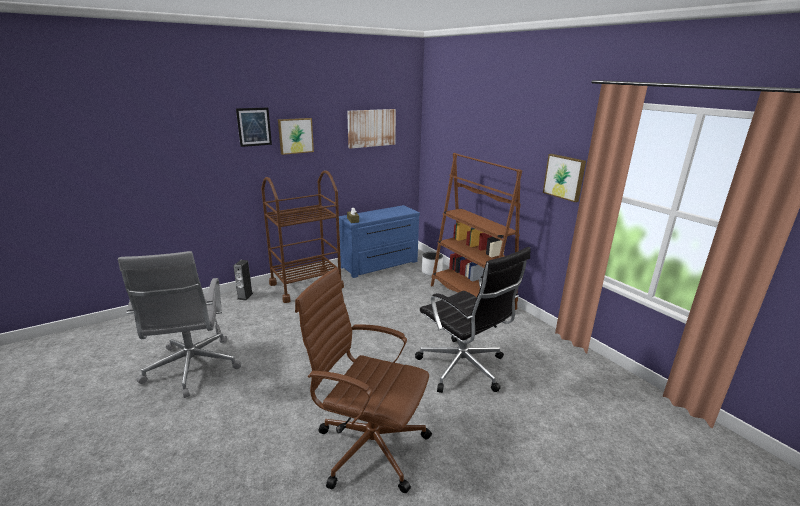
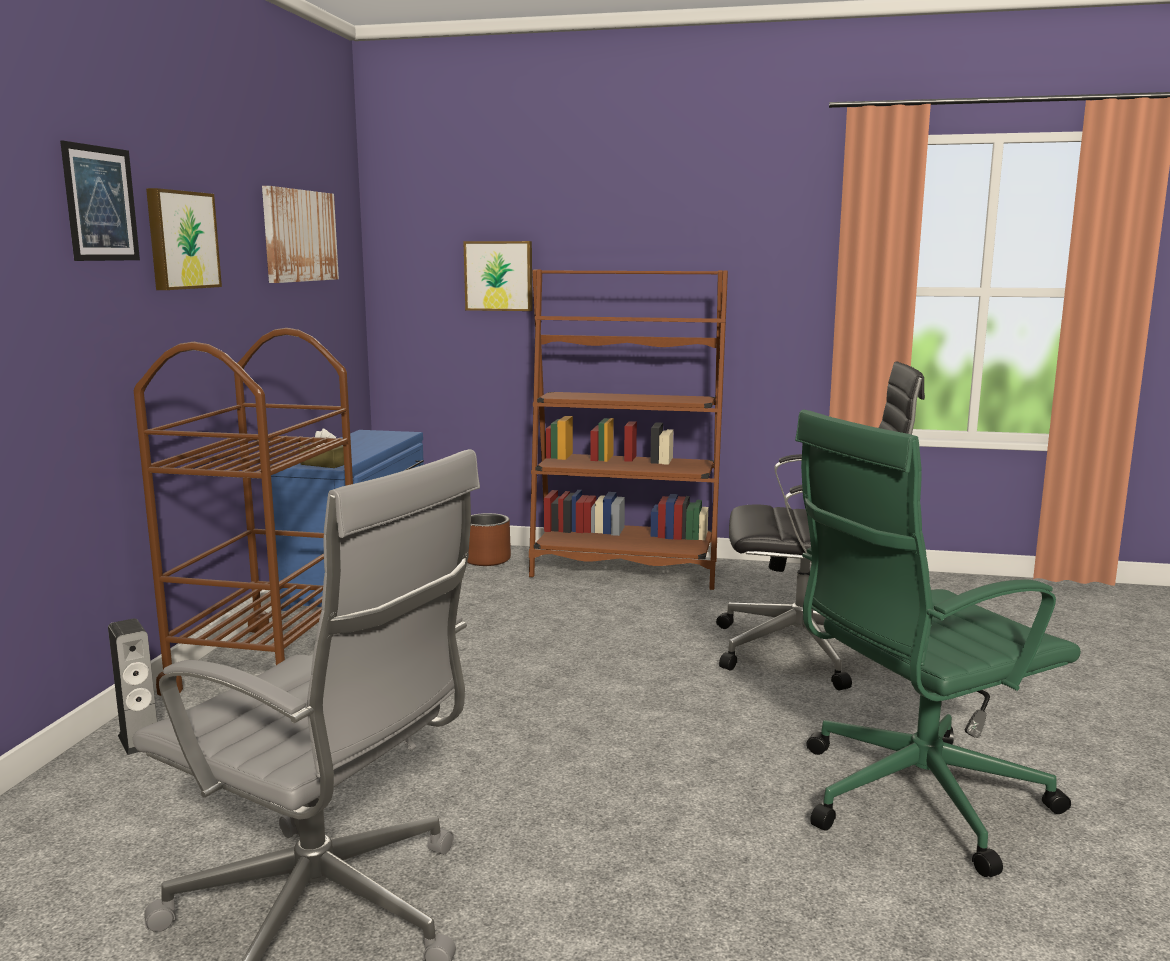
camera: 45 degrees left, 10 degrees down
(368, 446) = (912, 799): brown office chair -> green office chair
(432, 272) = (487, 559): white planter -> brown planter
(564, 177) = (782, 278): picture -> picture (499, 276)

